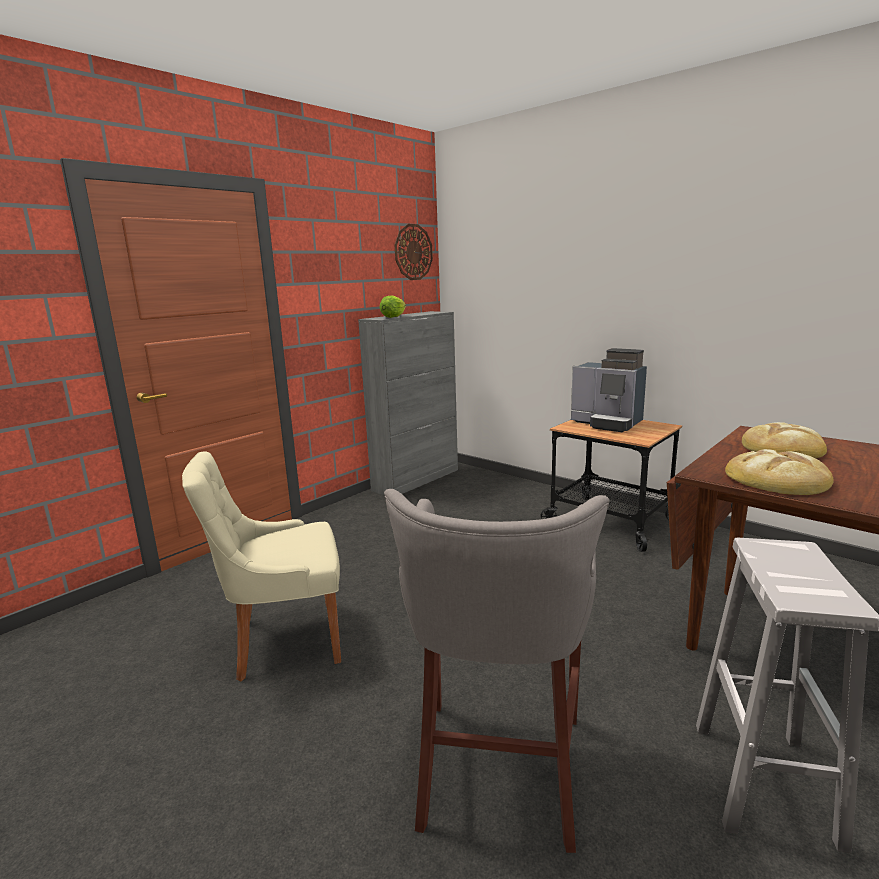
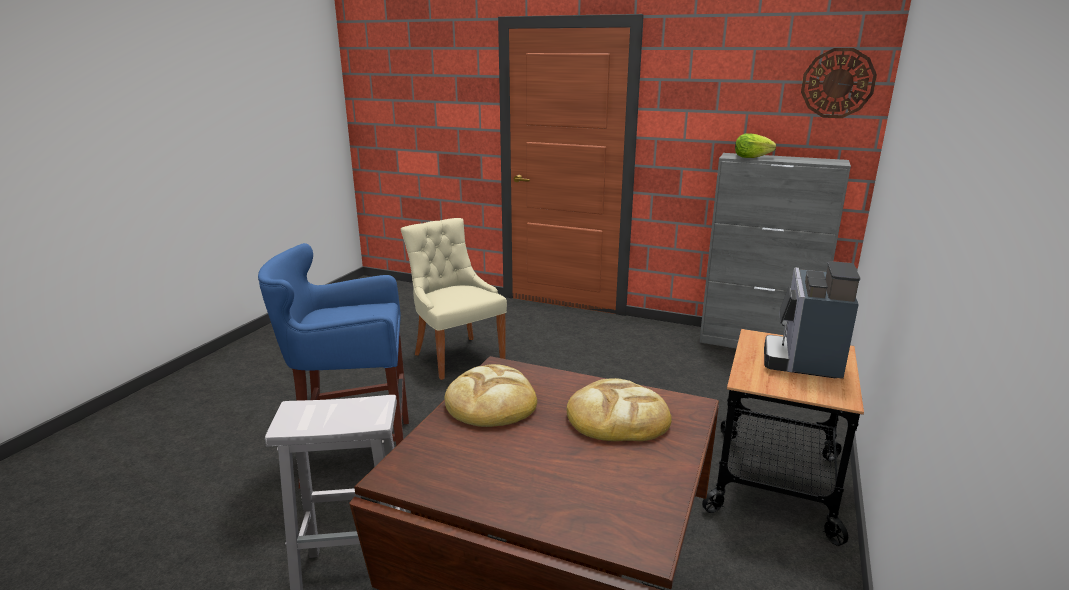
camera: 70 degrees right, 5 degrees up
(498, 773) = (354, 454): grey stool -> blue stool

